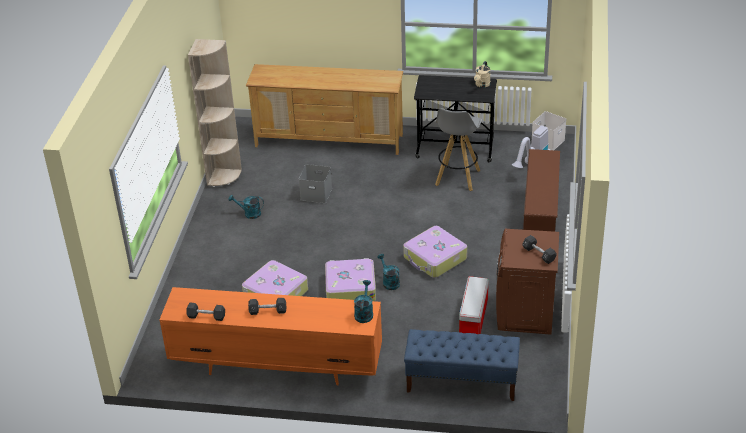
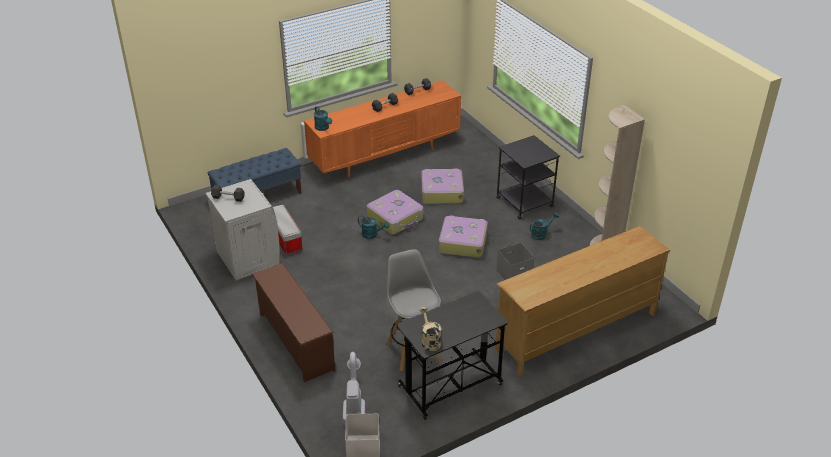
camera: 140 degrees right, 0 degrees up
(220, 246) = (525, 203): none -> black cart
(435, 259) = (356, 267): suitcase -> suitcase (462, 242)
(525, 313) = (248, 258): brown washing machine -> white washing machine

